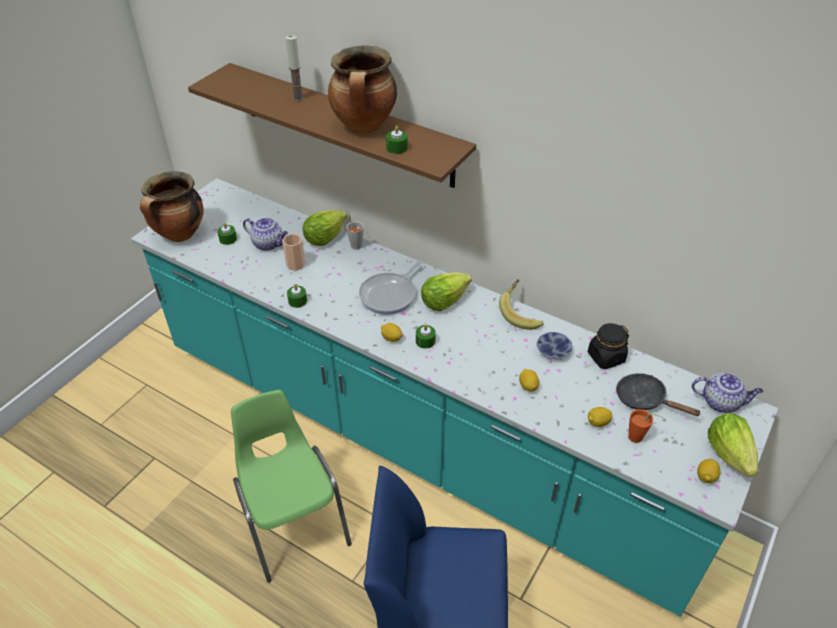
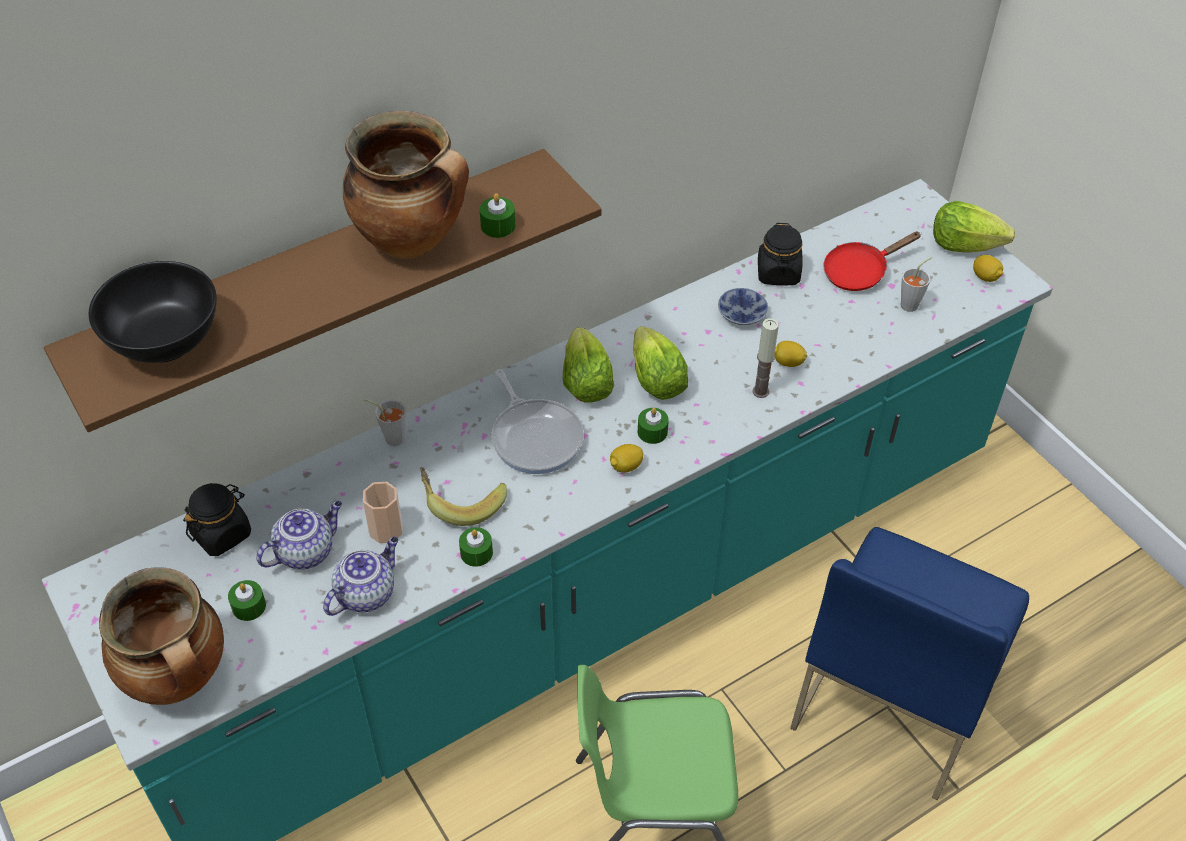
camera: 65 degrees left, 5 degrees up
(248, 87) = (165, 343): none -> black bowl
(265, 215) = (222, 533): none -> black jar
(298, 98) = (261, 290): candle -> candle (760, 391)
(324, 238) = (345, 471): lettuce -> lettuce (656, 381)
(521, 313) = (659, 315): banana -> banana (462, 502)
(597, 422) = (874, 326): lemon -> none
(638, 438) = (912, 303): orange cup -> grey cup
(645, 399) = (859, 272): black frying pan -> red frying pan
(721, 402) = (893, 215): teapot -> teapot (366, 593)

